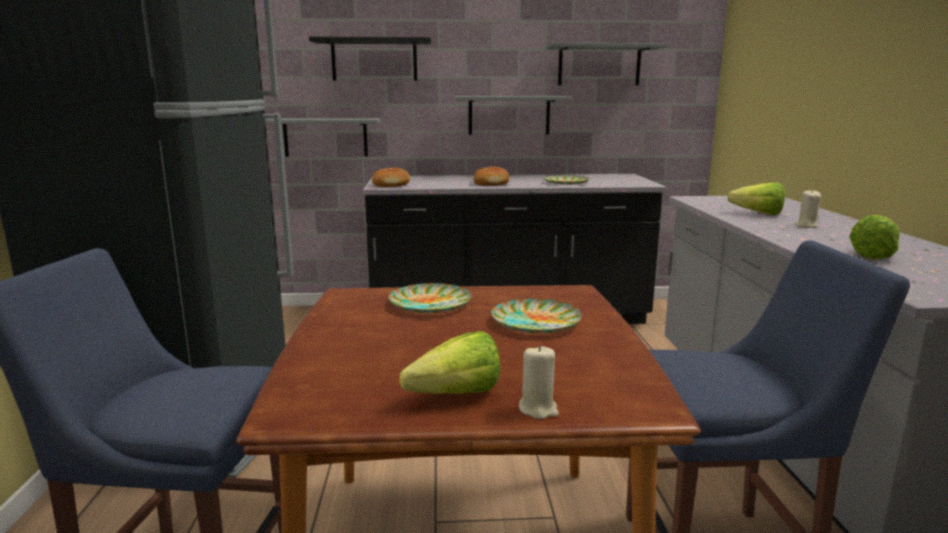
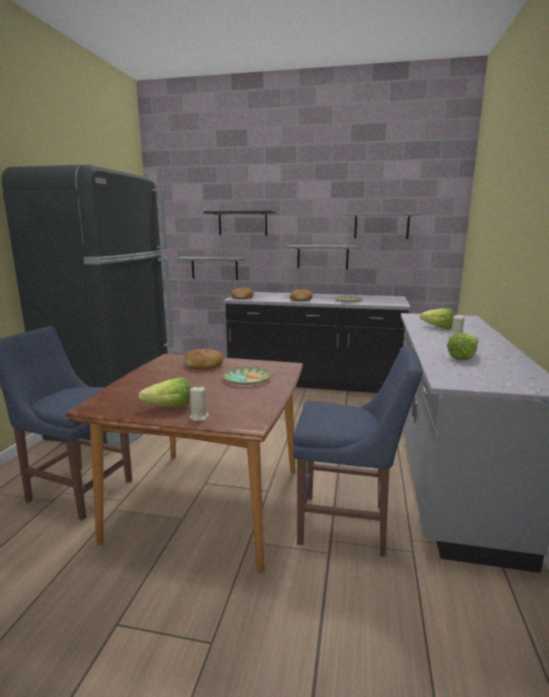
camera: 15 degrees right, 0 degrees up
(430, 304) = (204, 365): plate -> bread

